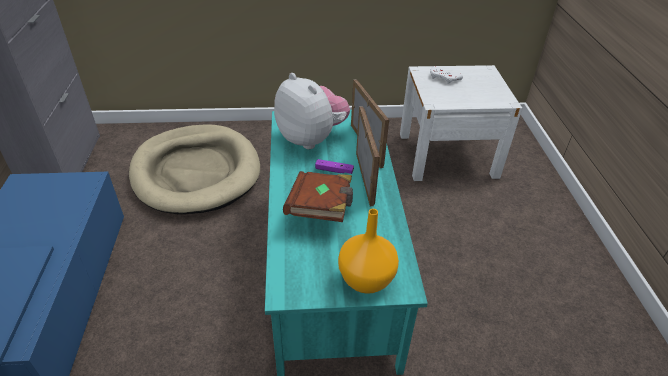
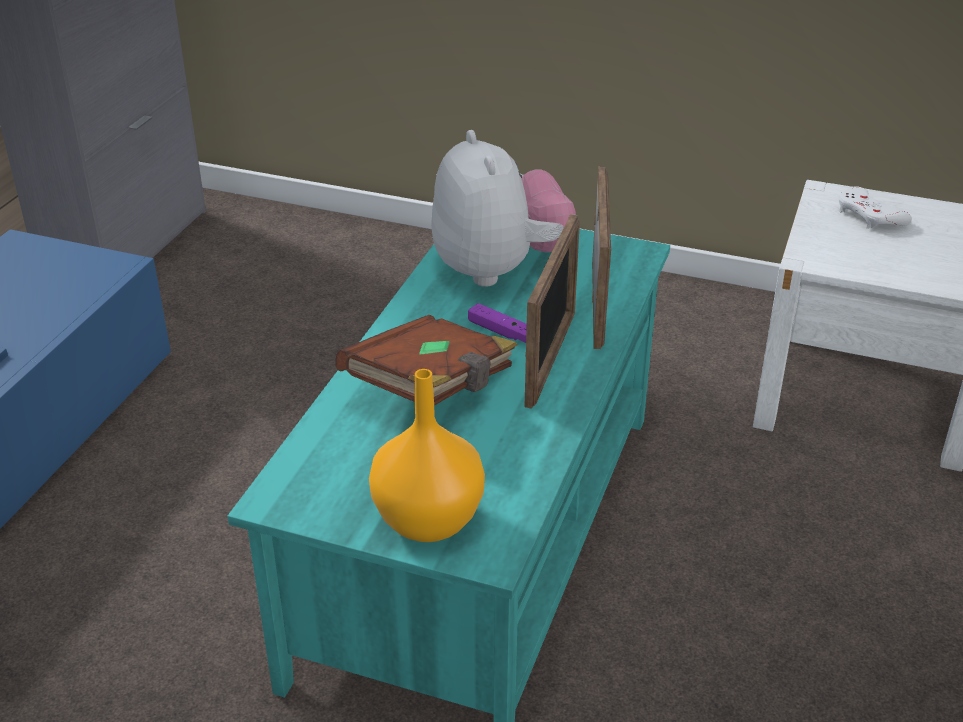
camera: 25 degrees right, 5 degrees down
(196, 172) = (333, 309): beige dog bed -> none

